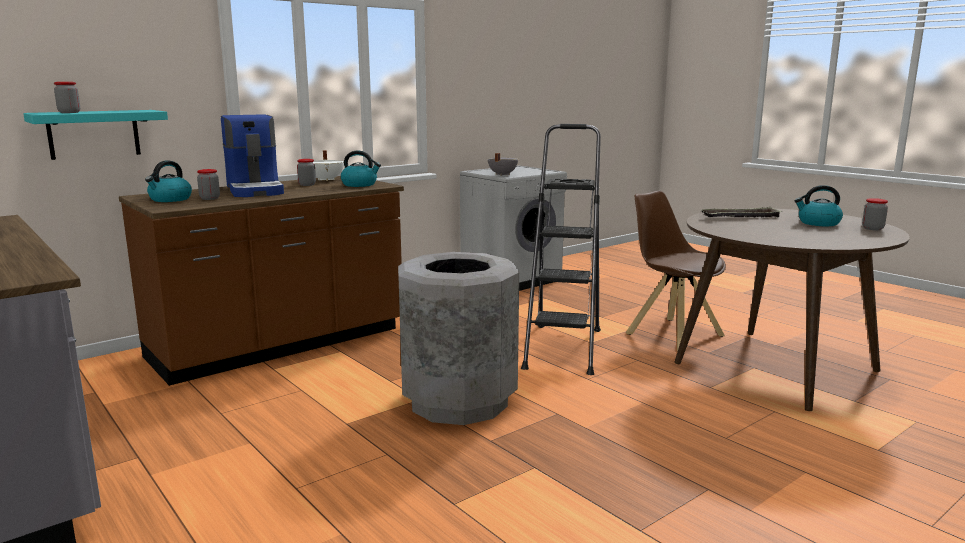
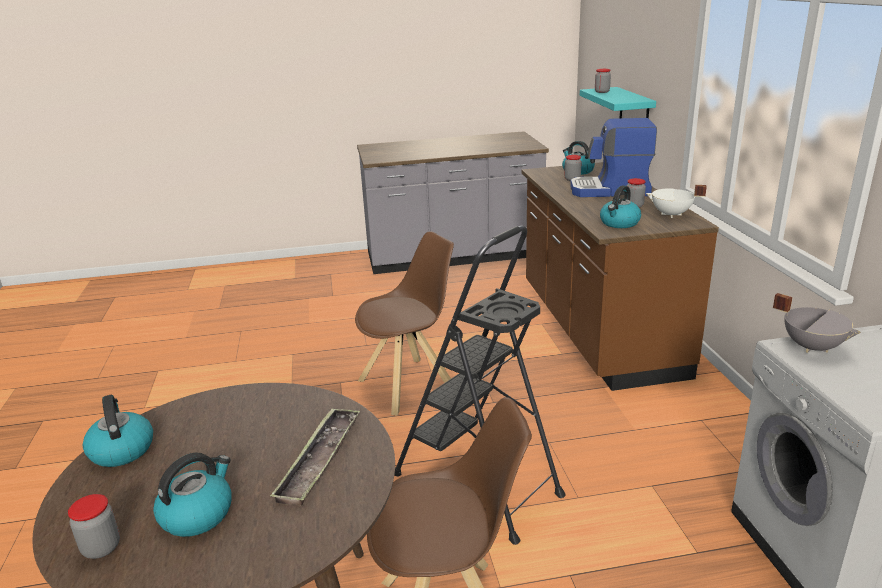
camera: 120 degrees right, 10 degrees up
(458, 401) = (410, 384): grey trash can -> brown chair
(841, 242) = (121, 450): none -> kettle

